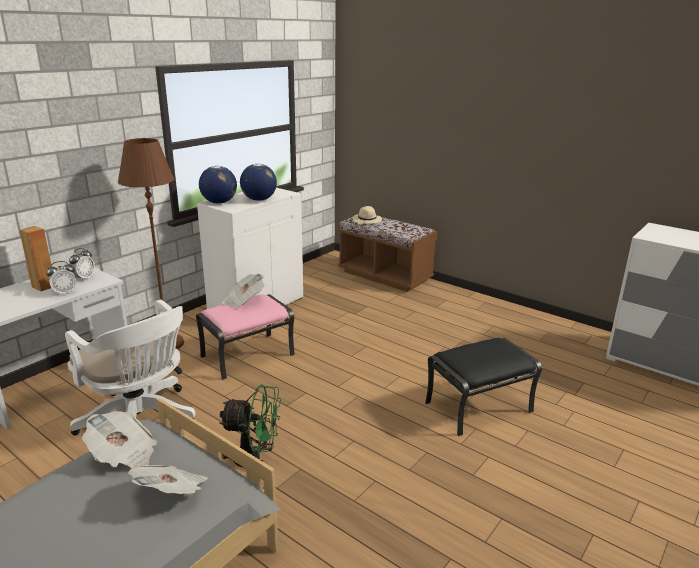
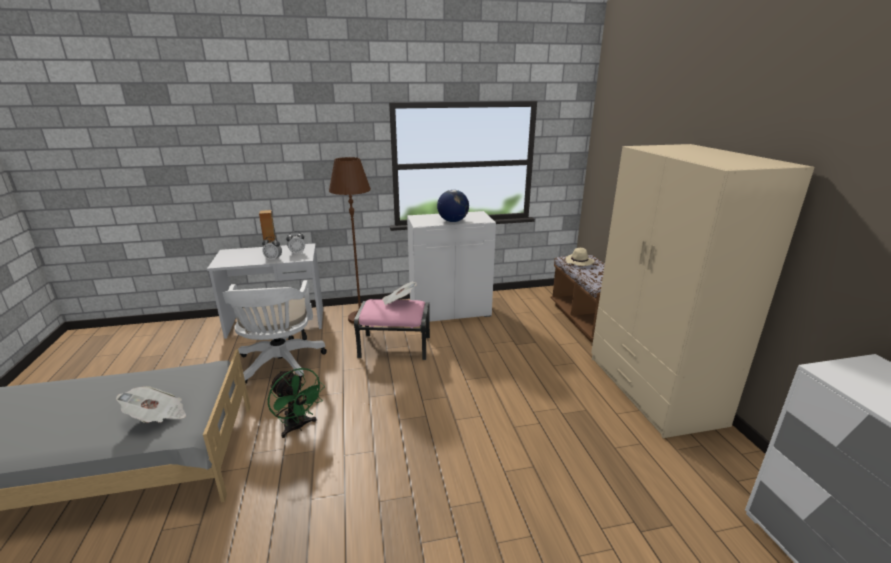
camera: 40 degrees right, 0 degrees up
(123, 455) = (179, 378): newspaper -> none
(219, 202) = (421, 217): globe -> none
(478, 407) = (513, 482): black ottoman -> none
(485, 310) = (652, 390): none -> beige wardrobe

